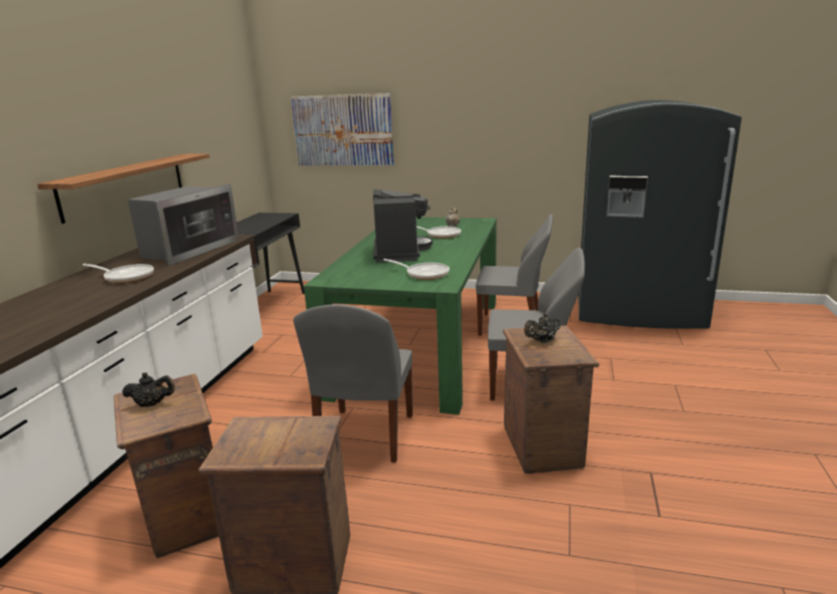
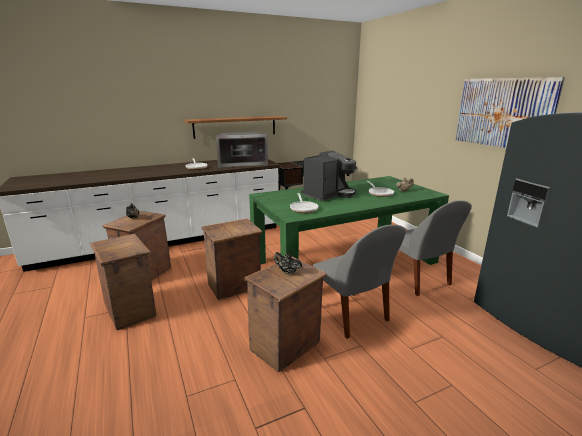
camera: 50 degrees right, 0 degrees up
(343, 130) = (390, 113): picture -> picture (502, 113)
(365, 437) = (235, 286): grey chair -> crate

